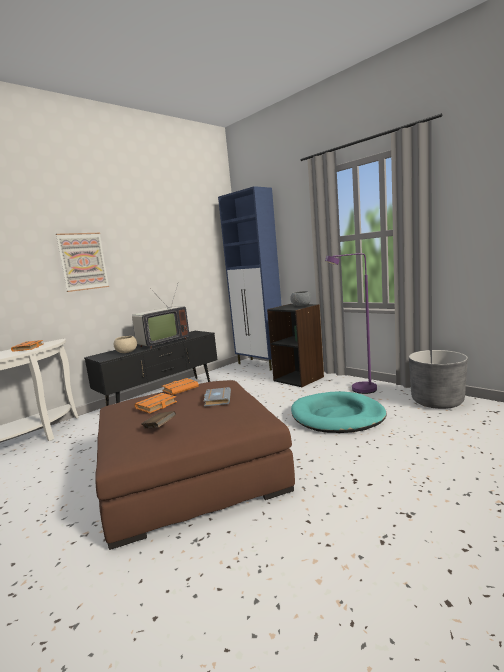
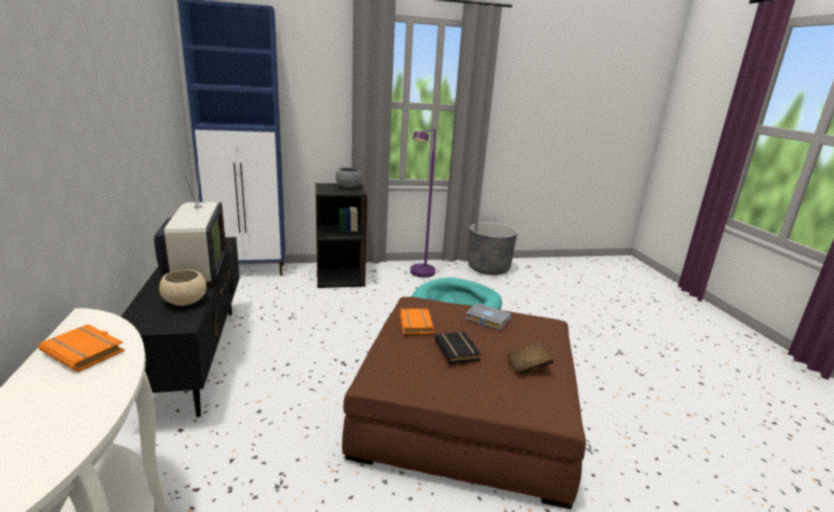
camera: 60 degrees left, 10 degrees up
(83, 261) = (69, 123): picture -> none
(156, 406) = (458, 351): orange book -> black book

